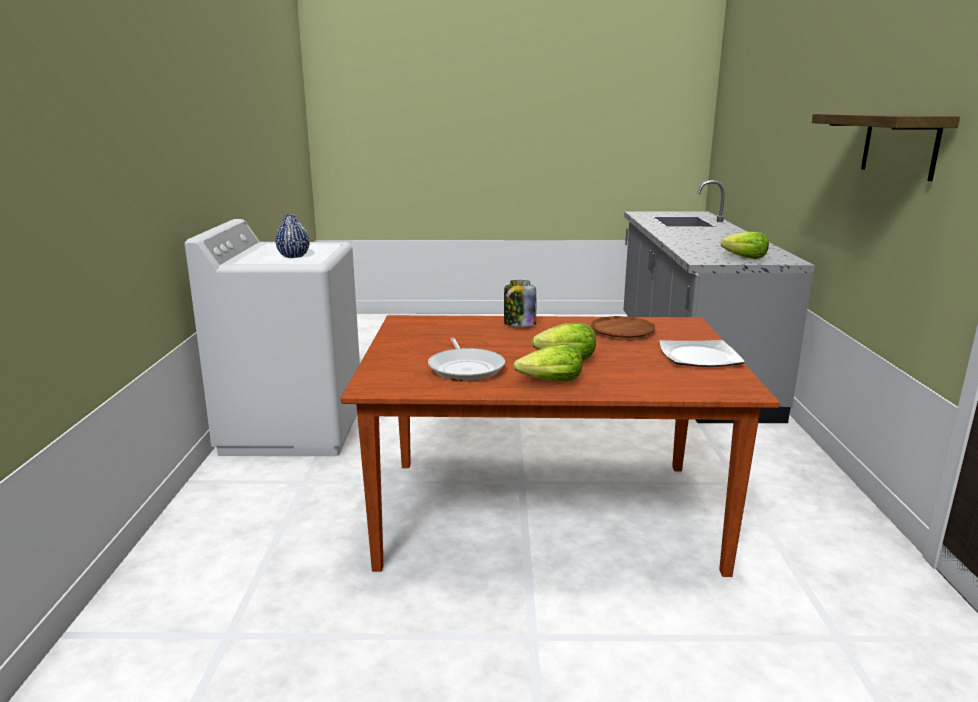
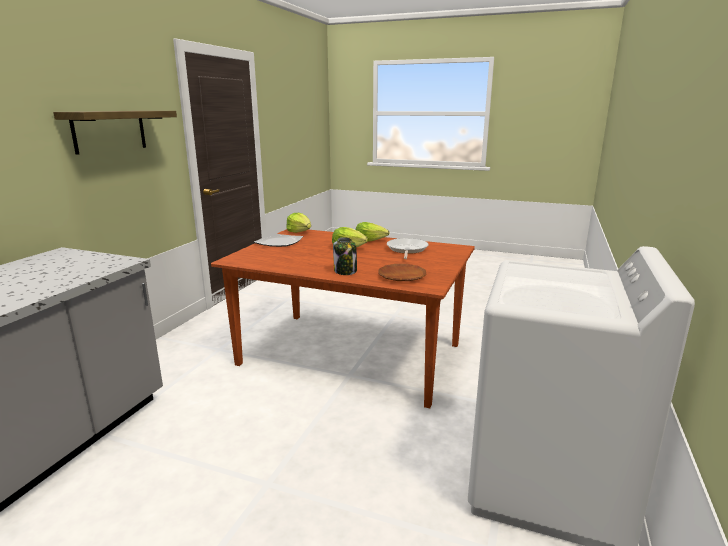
camera: 160 degrees left, 0 degrees up
(293, 256) = (546, 276): blue vase -> none
(622, 332) = (287, 258): brown plate -> brown plate (402, 276)
(745, 258) = (75, 260): lettuce -> lettuce (299, 232)

